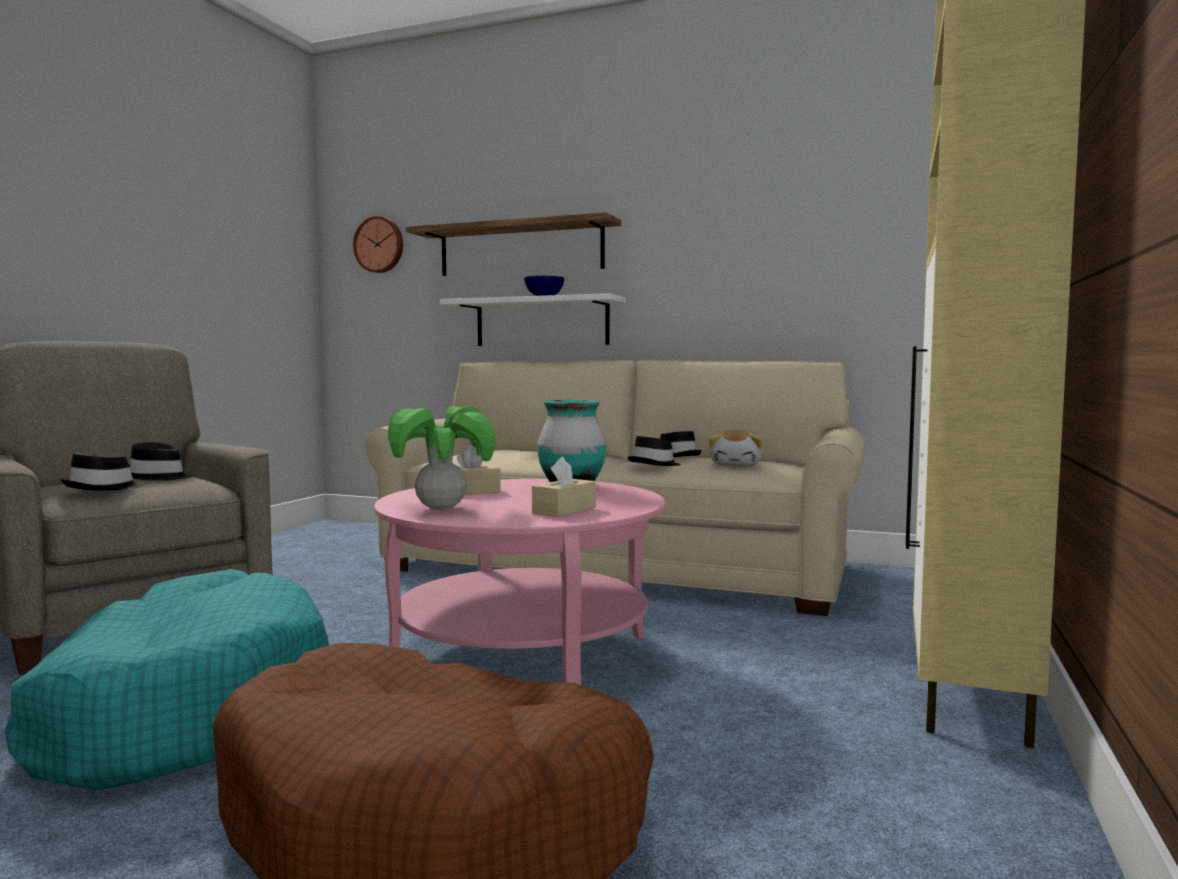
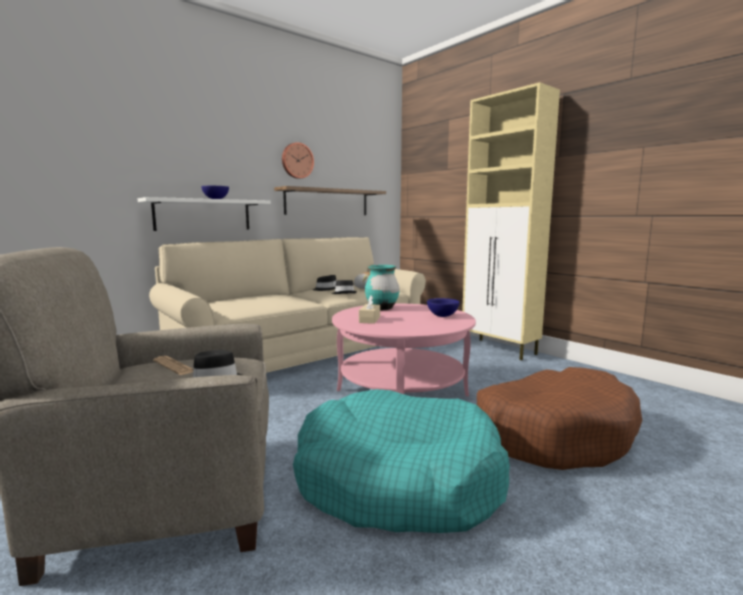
camera: 60 degrees left, 5 degrees up
(158, 477) = (174, 366): black hat -> newspaper
(380, 245) = (39, 142): wall clock -> wall clock (297, 160)
(441, 508) = (414, 327): potted plant -> none
(520, 249) = (183, 164): shelf -> shelf (327, 202)
(564, 510) = (443, 316): beige tissue box -> blue bowl

